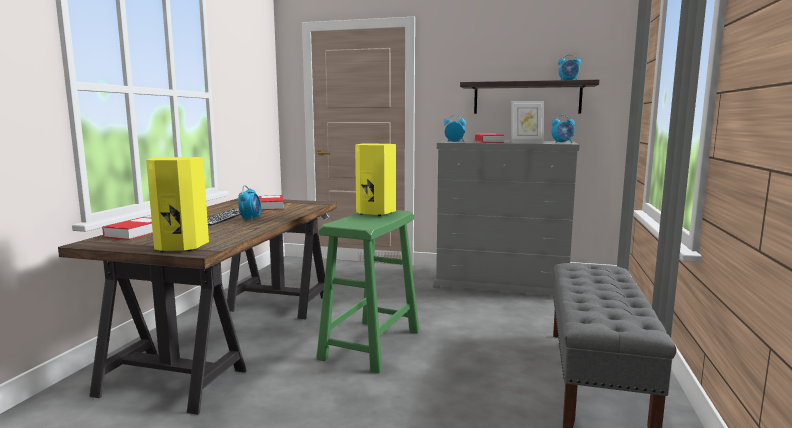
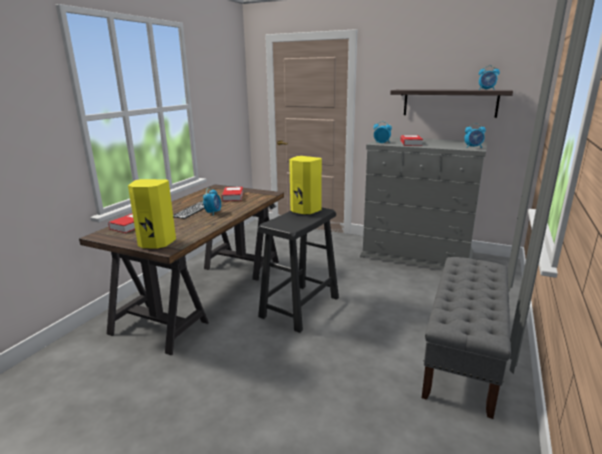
camera: 10 degrees right, 10 degrees up
(370, 345) = (299, 307): green stool -> black stool
(526, 142) = (442, 145): picture frame -> none

